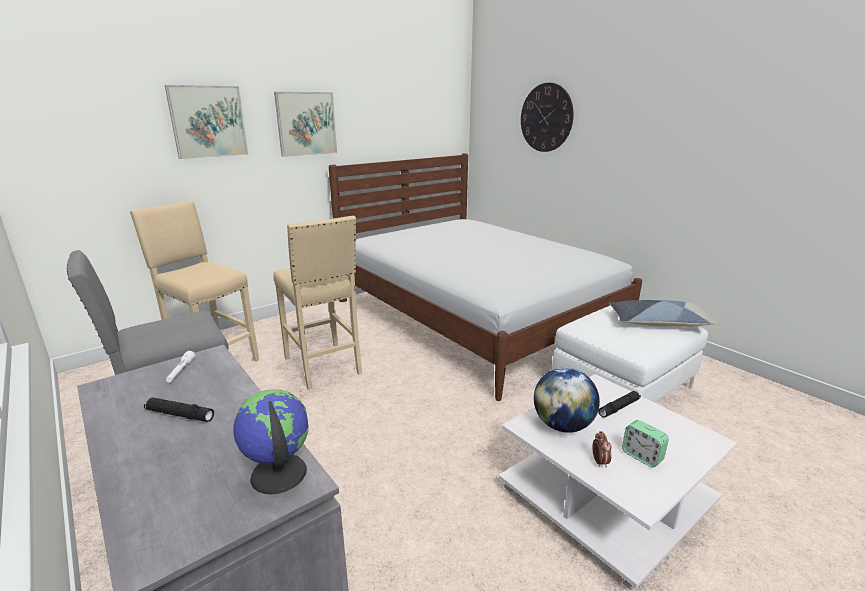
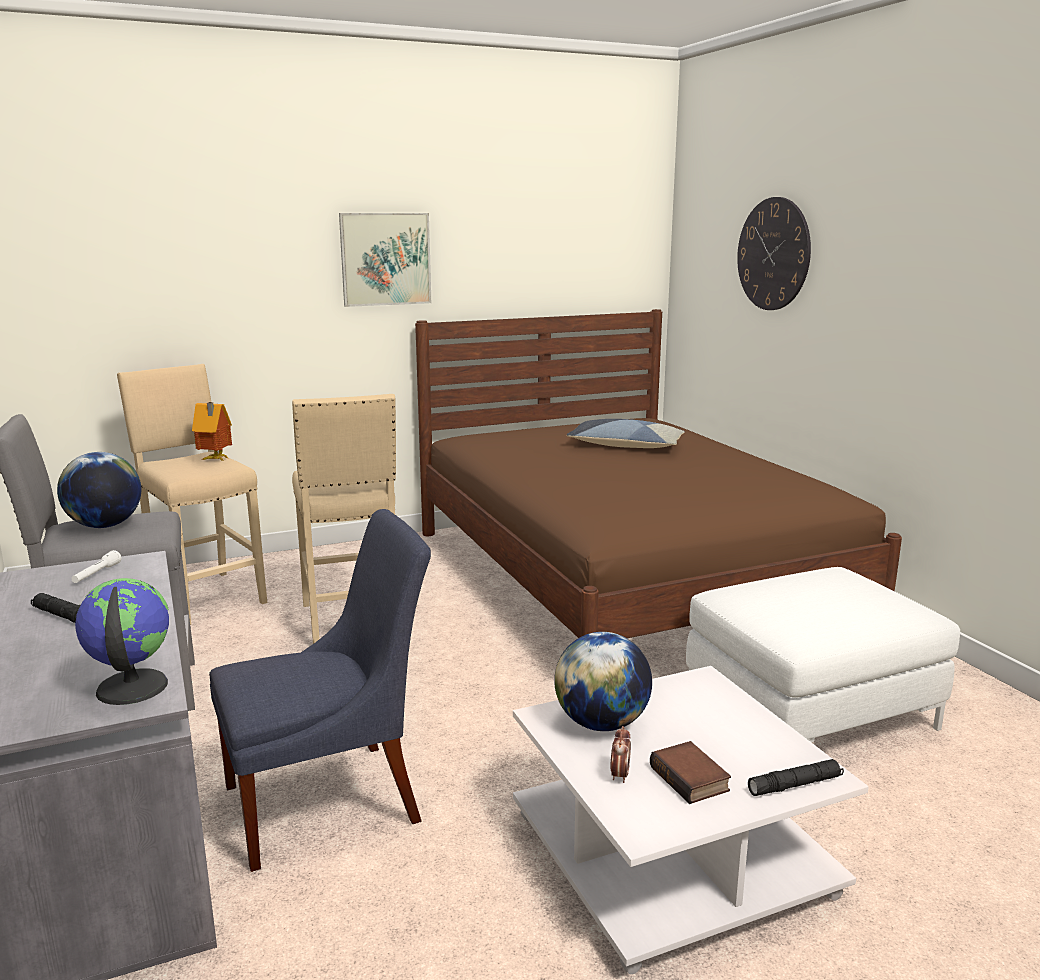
camera: 15 degrees right, 5 degrees down
(160, 328) = (105, 525): none -> globe
(208, 121) = (241, 255): picture -> none
(212, 268) = (215, 460): none -> toy house
(376, 501) = (331, 801): none -> blue chair
(475, 316) = (625, 577): white bed -> brown bed
(619, 407) = (710, 714): black flashlight -> black flashlight (795, 785)
(642, 456) = (691, 779): alarm clock -> book
(658, 322) = (869, 603): pillow -> pillow (625, 446)

